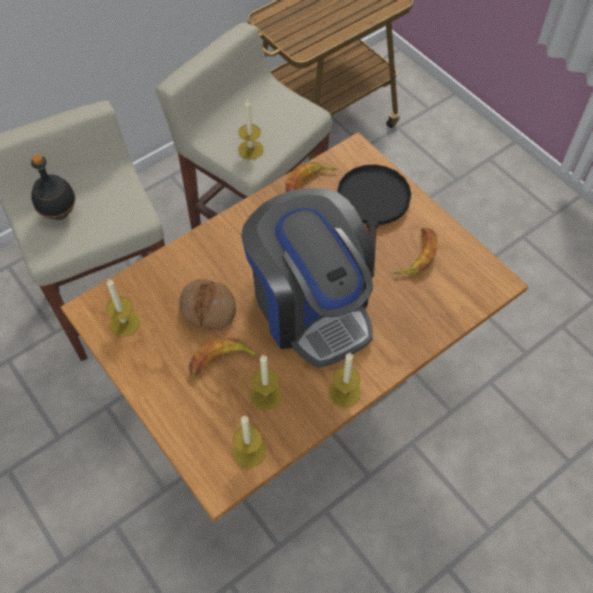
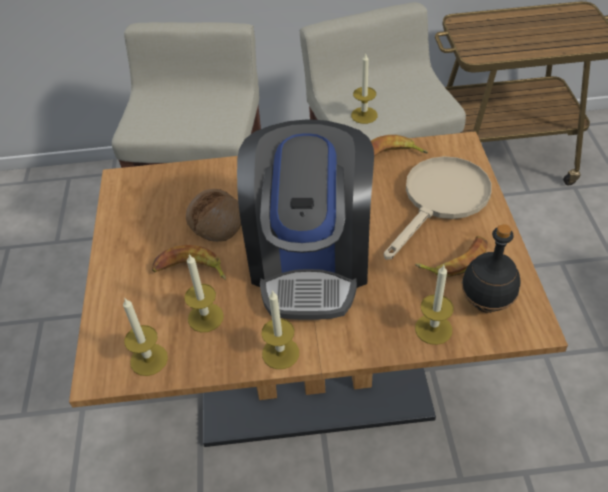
camera: 35 degrees right, 10 degrees down
(60, 212) = (168, 106): black bottle -> black bottle (486, 302)
(124, 323) = (139, 203): candle -> candle (433, 329)
(373, 208) = (441, 200): black frying pan -> beige frying pan

